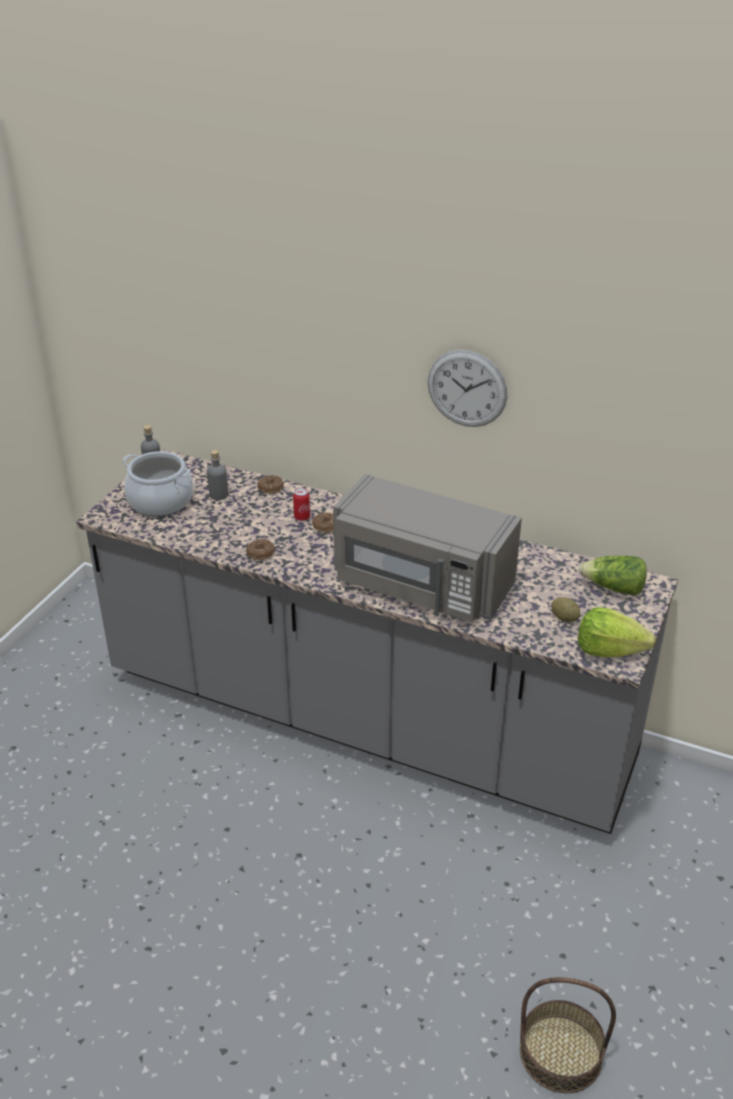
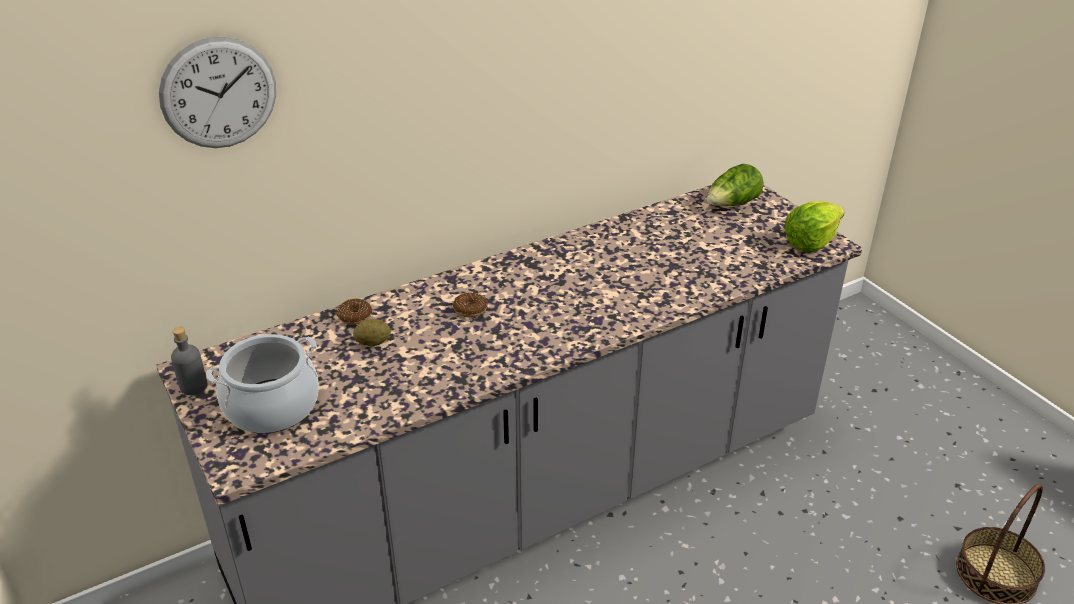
camera: 55 degrees left, 0 degrees up
(219, 495) = (318, 357): grey bottle -> none
(260, 553) = (467, 371): donut -> none
(302, 517) = (435, 318): can -> none
(421, 585) = (630, 294): grey microwave -> none
(467, 388) = (550, 77): wall clock -> wall clock (219, 93)
(564, 618) = (750, 243): potato -> potato (373, 343)

